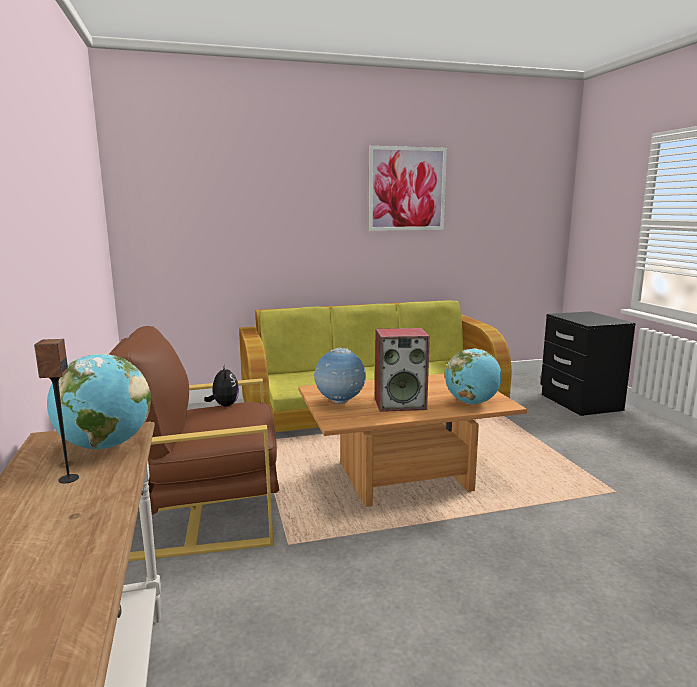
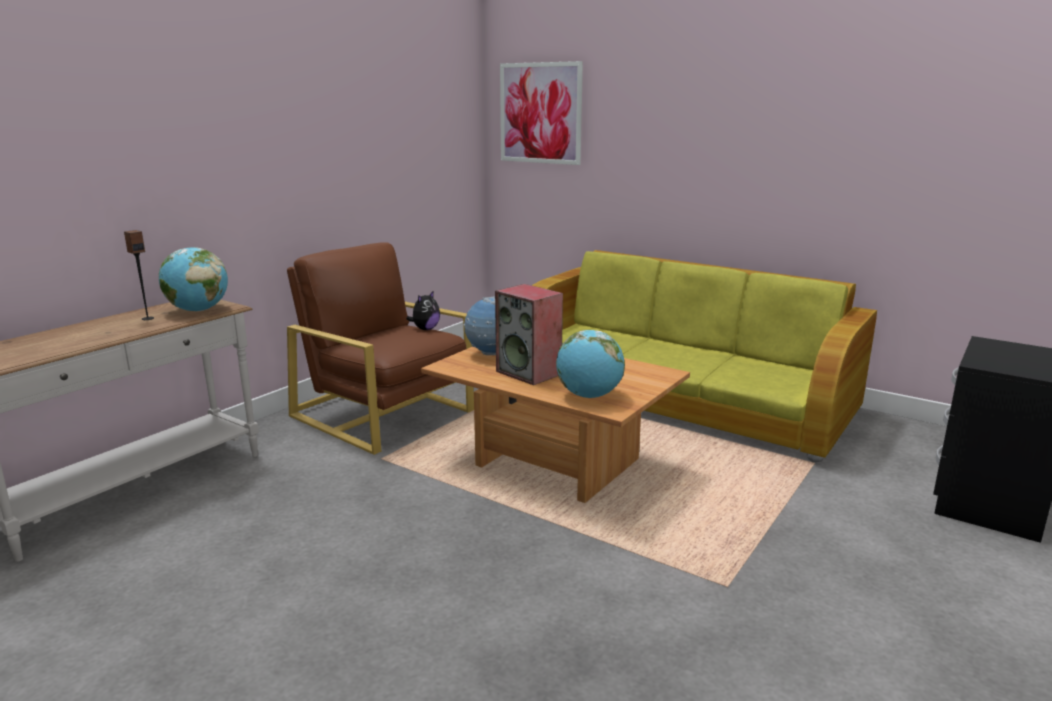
camera: 50 degrees right, 5 degrees up
(407, 189) = (810, 109): picture -> picture (540, 113)

